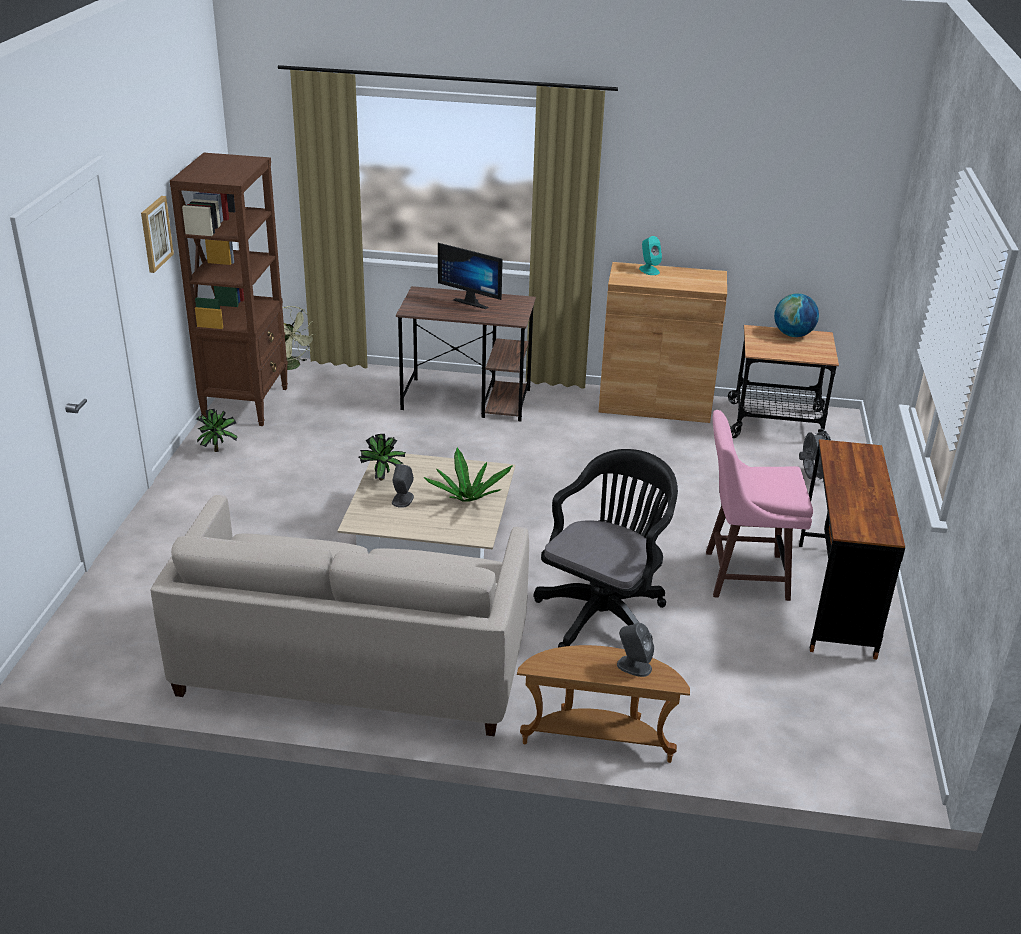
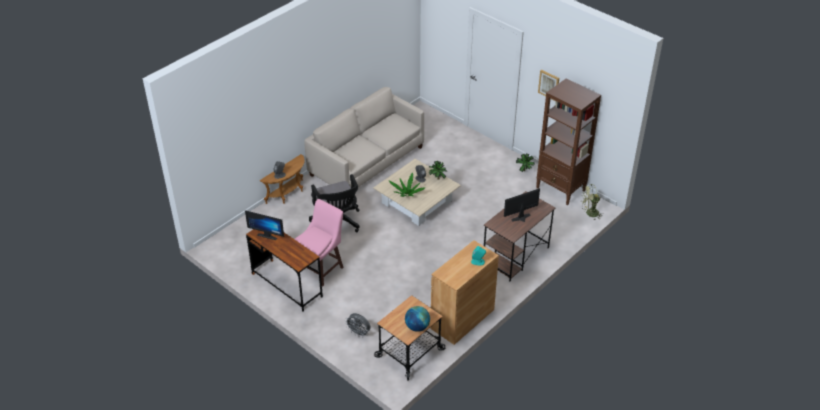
camera: 125 degrees right, 10 degrees up
(864, 516) = (268, 235): none -> monitor

